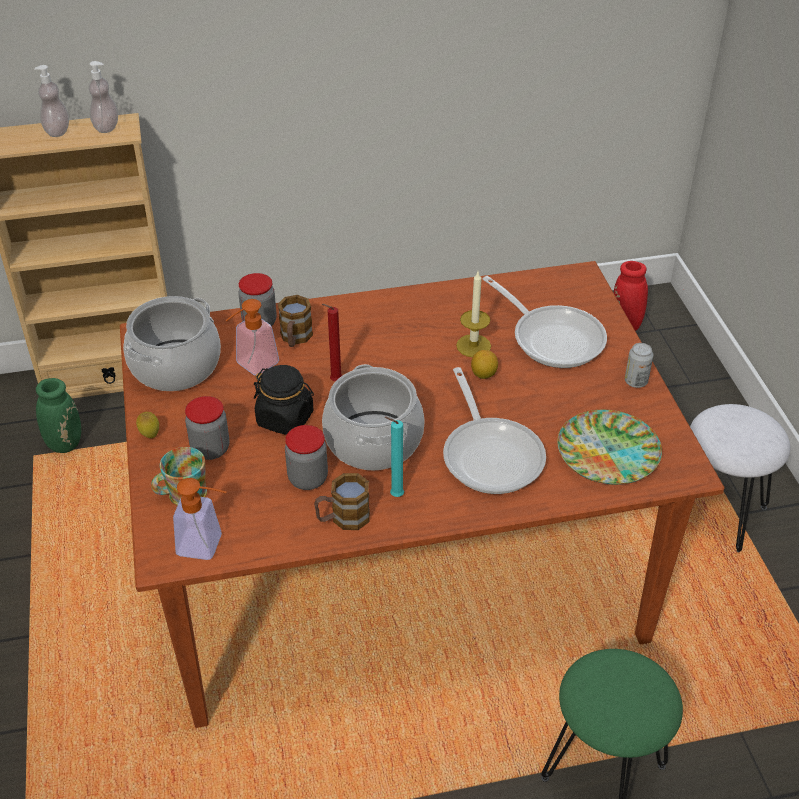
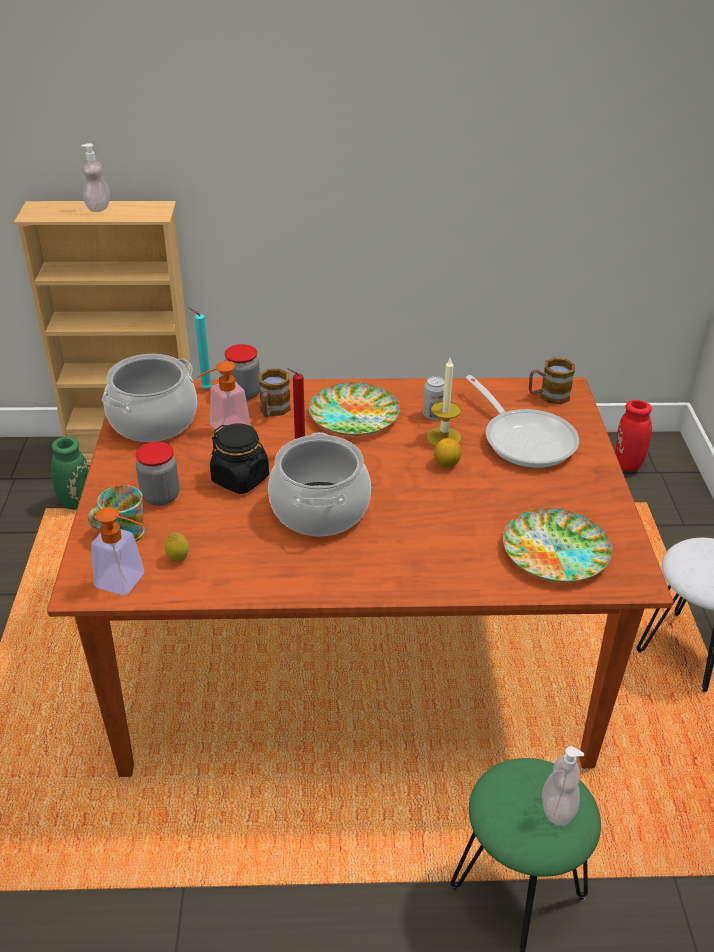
camera: 10 degrees right, 5 degrees down
(106, 127) = (142, 209): soap dispenser -> soap dispenser (558, 809)
(150, 435) = (108, 477): lemon -> lemon (178, 559)
(308, 479) = (245, 535): jar -> none
(343, 518) = (267, 576): mug -> mug (548, 396)
(378, 333) = (354, 416): none -> plate
(394, 496) = (325, 562): turquoise candle -> turquoise candle (204, 389)
(491, 454) = (434, 537): frying pan -> none
(636, 381) = (600, 489): can -> can (433, 415)

